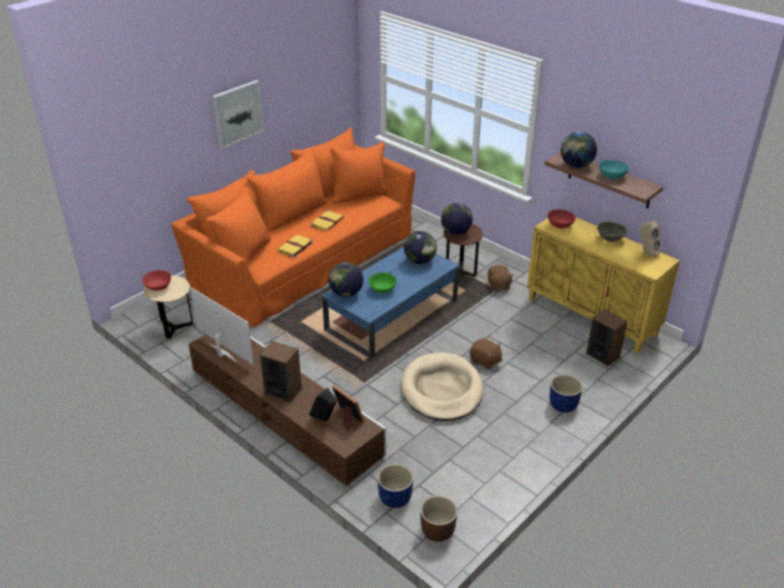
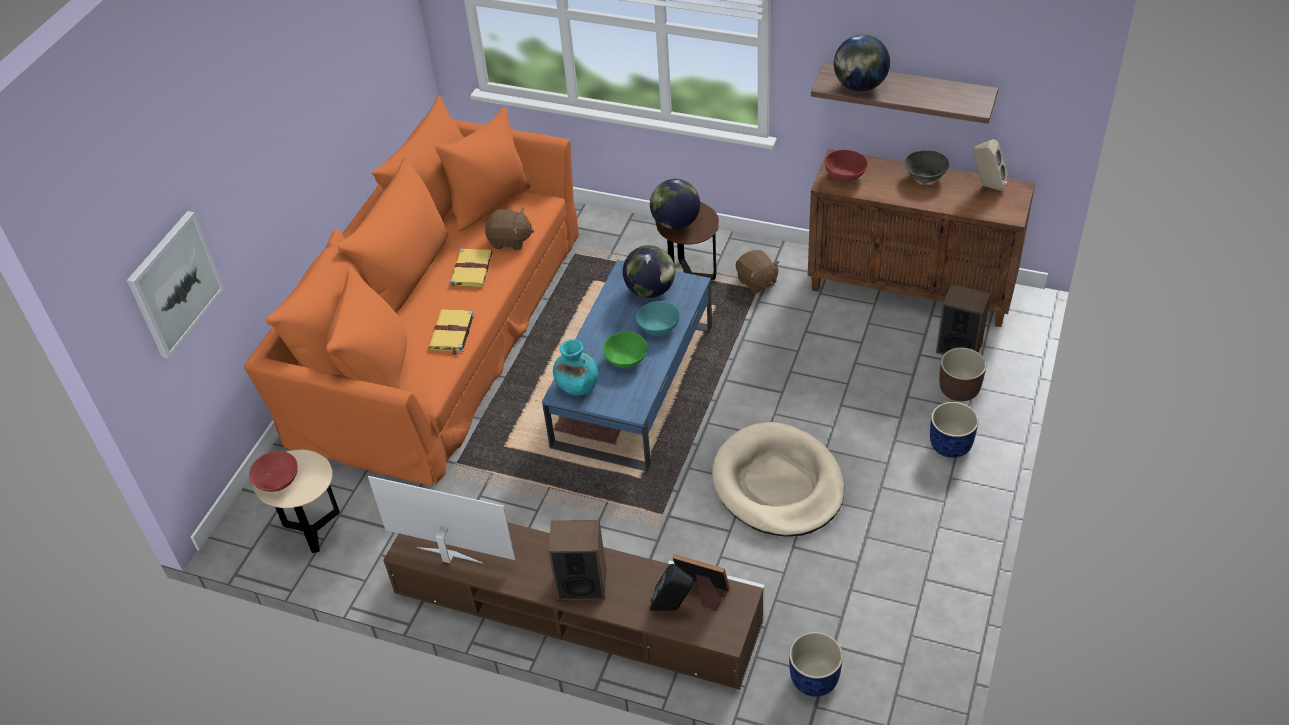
camera: 20 degrees left, 10 degrees up
(237, 113) = (285, 145): picture -> picture (174, 284)
(346, 293) = (576, 386): globe -> turquoise vase
(437, 531) = (898, 704): brown planter -> brown planter (959, 390)
(485, 361) = (810, 415): brown plush toy -> brown plush toy (510, 241)
(592, 316) = (912, 288): yellow cabinet -> brown cabinet
(612, 176) = (919, 90): turquoise bowl -> turquoise bowl (658, 327)

